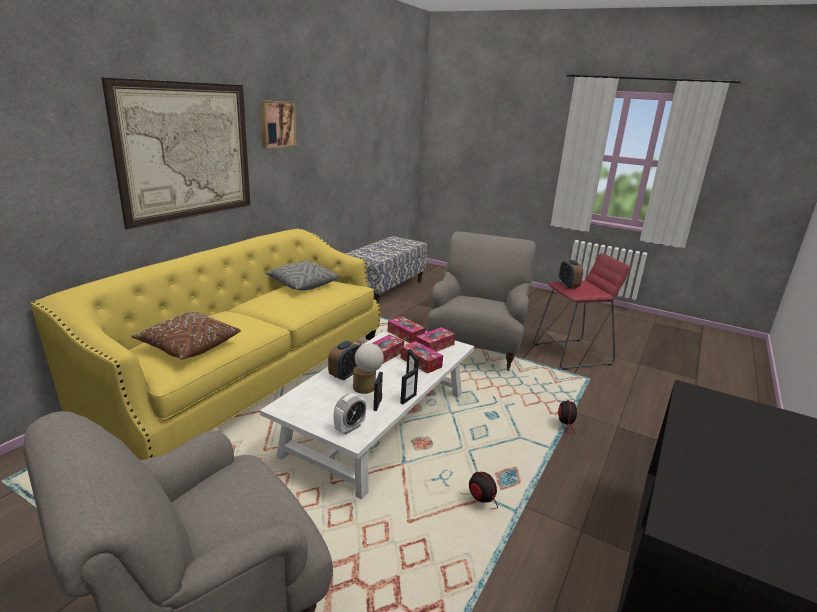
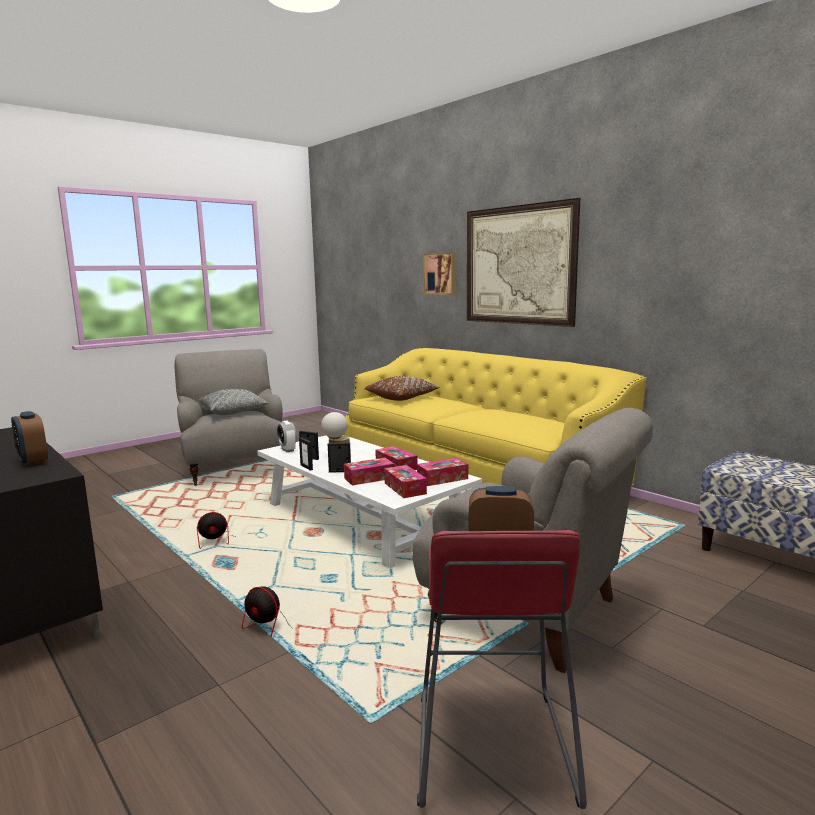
camera: 110 degrees right, 10 degrees down
(276, 124) = (626, 236): picture -> picture (441, 273)
(302, 285) = (540, 419): grey pillow -> grey pillow (234, 412)
(344, 375) = (367, 452): alarm clock -> alarm clock (33, 461)

